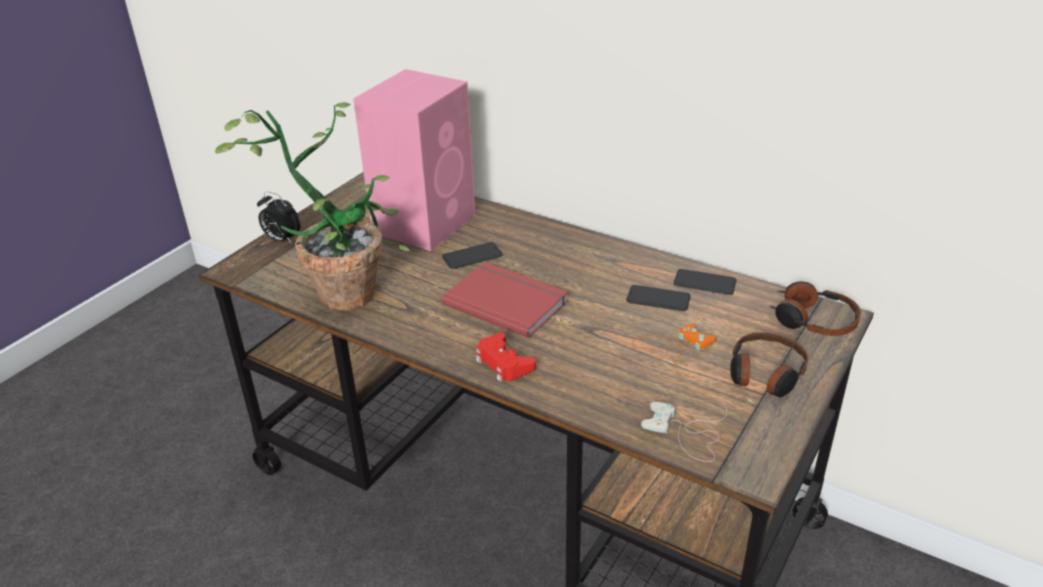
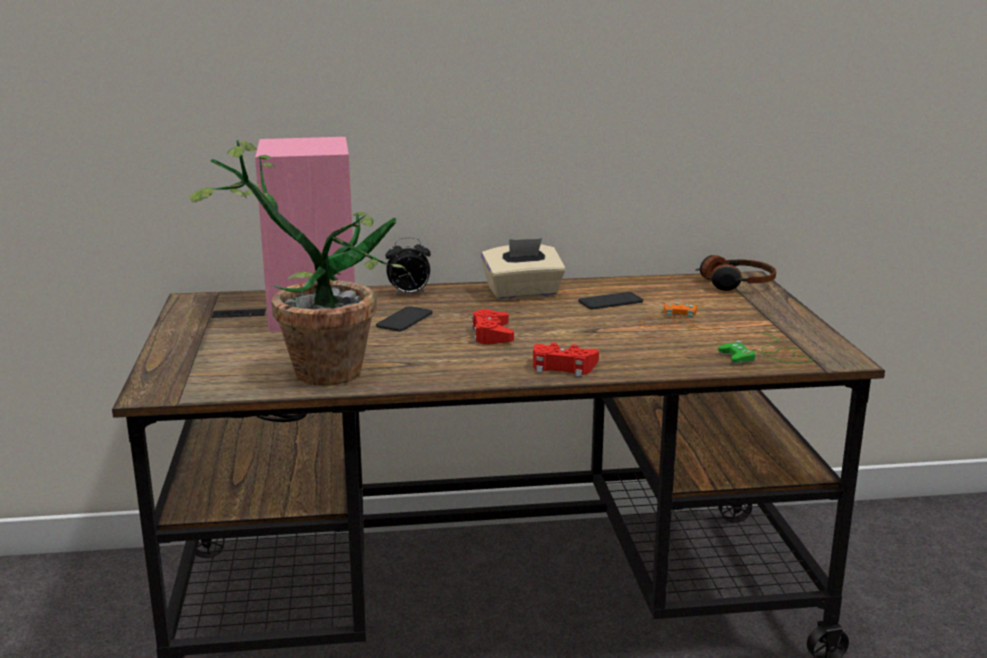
camera: 40 degrees left, 15 degrees down
(282, 239) = (169, 360): alarm clock -> alarm clock (409, 294)
(507, 301) = (491, 335): red book -> red game controller
(601, 259) = (523, 294): none -> beige tissue box
(687, 433) = (767, 356): white game controller -> green game controller
(704, 282) = (627, 285): phone -> none
(765, 374) = (757, 315): headphones -> none

